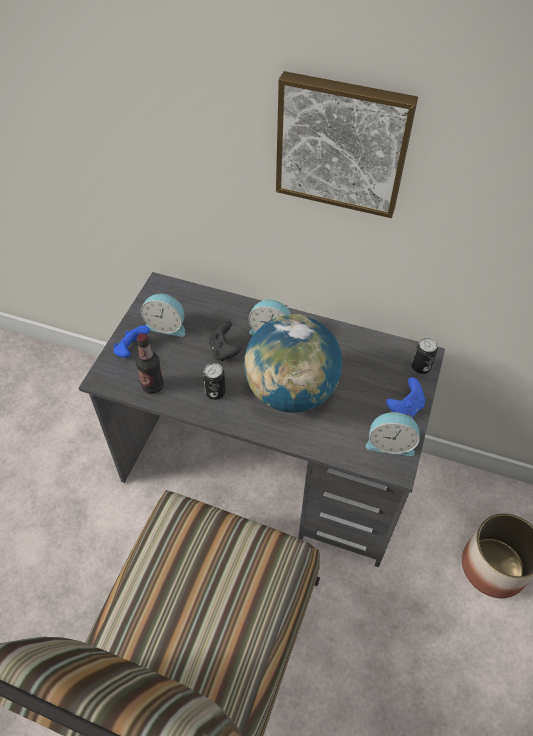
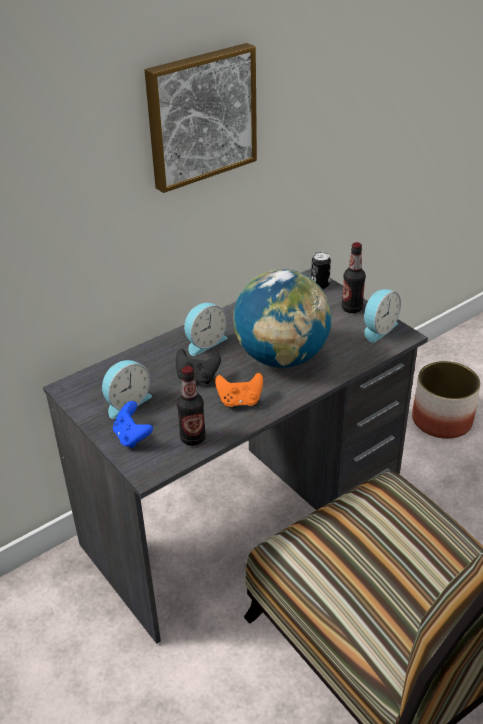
camera: 55 degrees left, 15 degrees down
(215, 392) = (240, 401): can -> orange game controller
(405, 408) = (352, 308): blue game controller -> bottle

